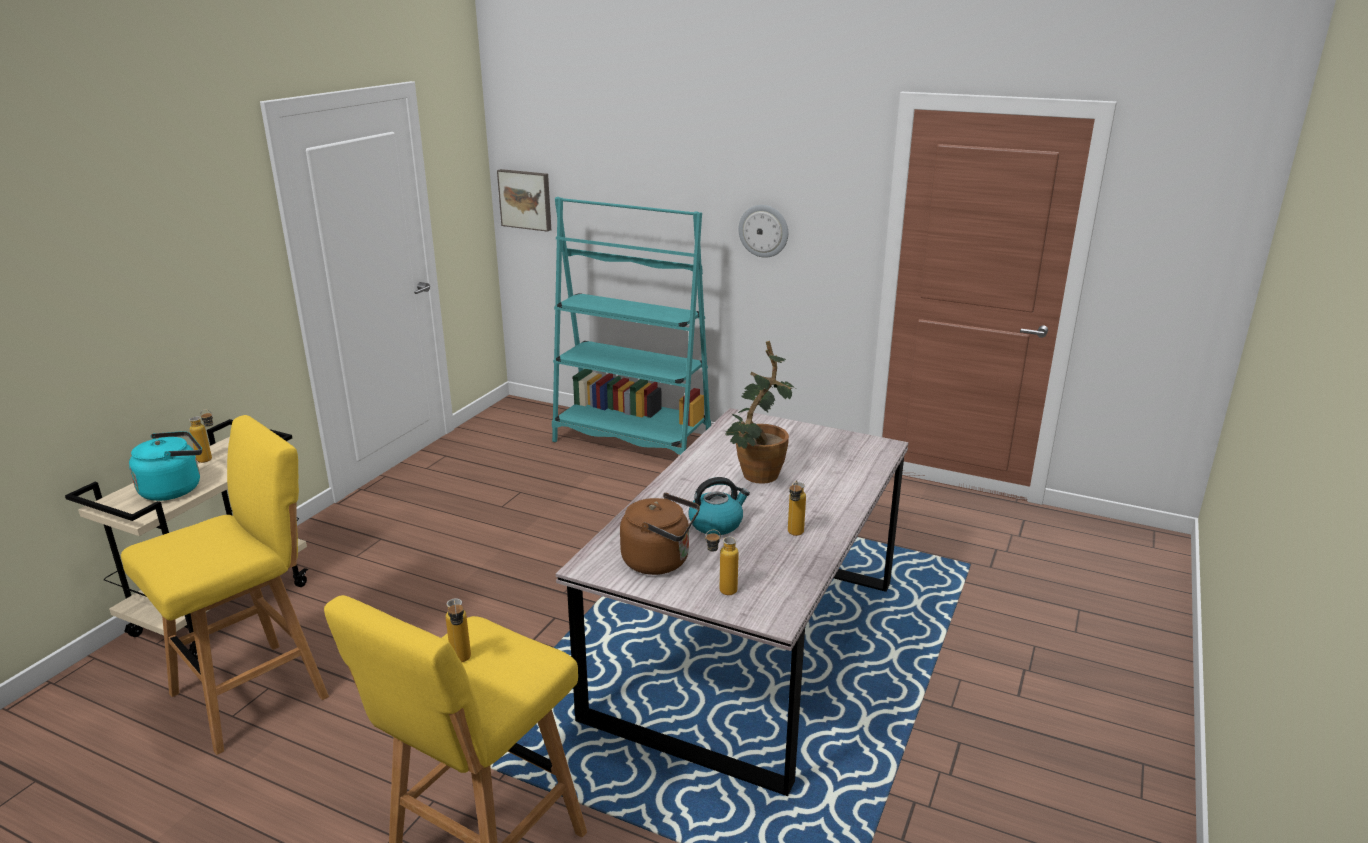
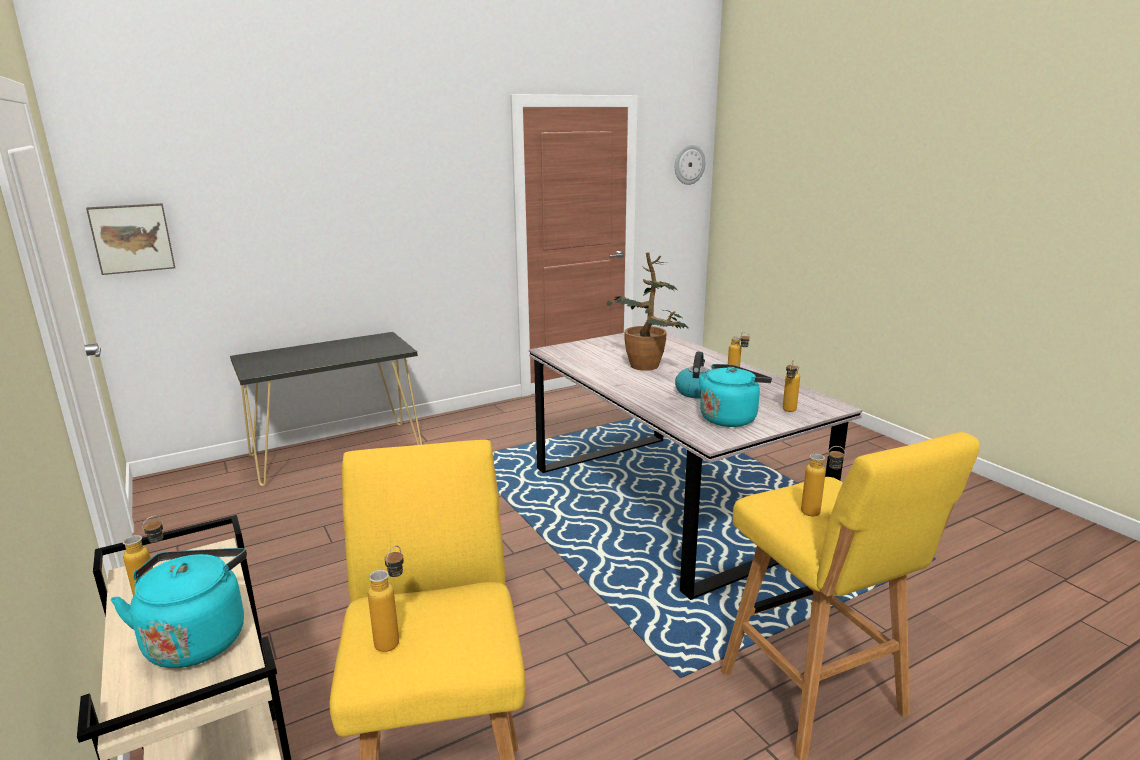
camera: 55 degrees left, 5 degrees down
(179, 540) = (393, 638): none -> bottle
(632, 441) = (338, 452): turquoise bookcase -> black console table
(660, 561) = (730, 418): brown kettle -> turquoise kettle
(763, 231) = (417, 222): wall clock -> wall clock (689, 164)

